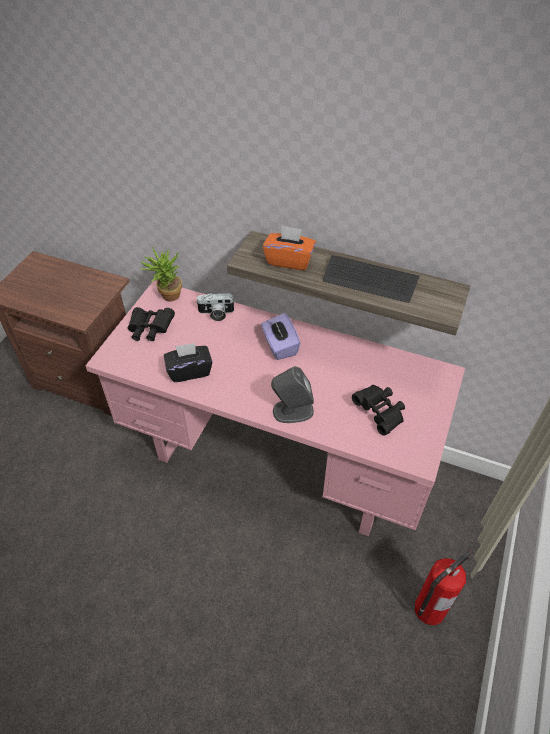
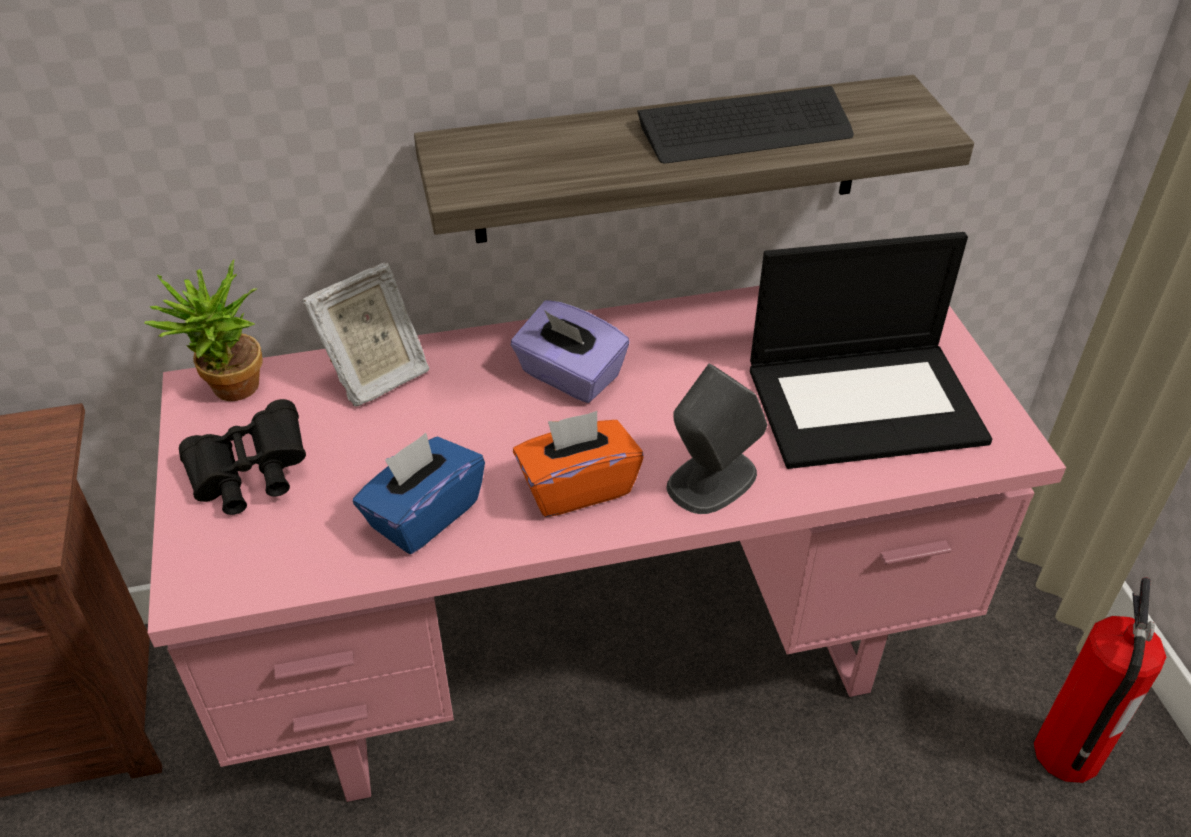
camera: 35 degrees left, 5 degrees down
(189, 371) = (423, 515): black tissue box -> blue tissue box
(216, 314) = (376, 377): camera -> picture frame
(289, 260) = (555, 154): orange tissue box -> orange tissue box (577, 487)
(380, 413) = (866, 402): black binoculars -> laptop

